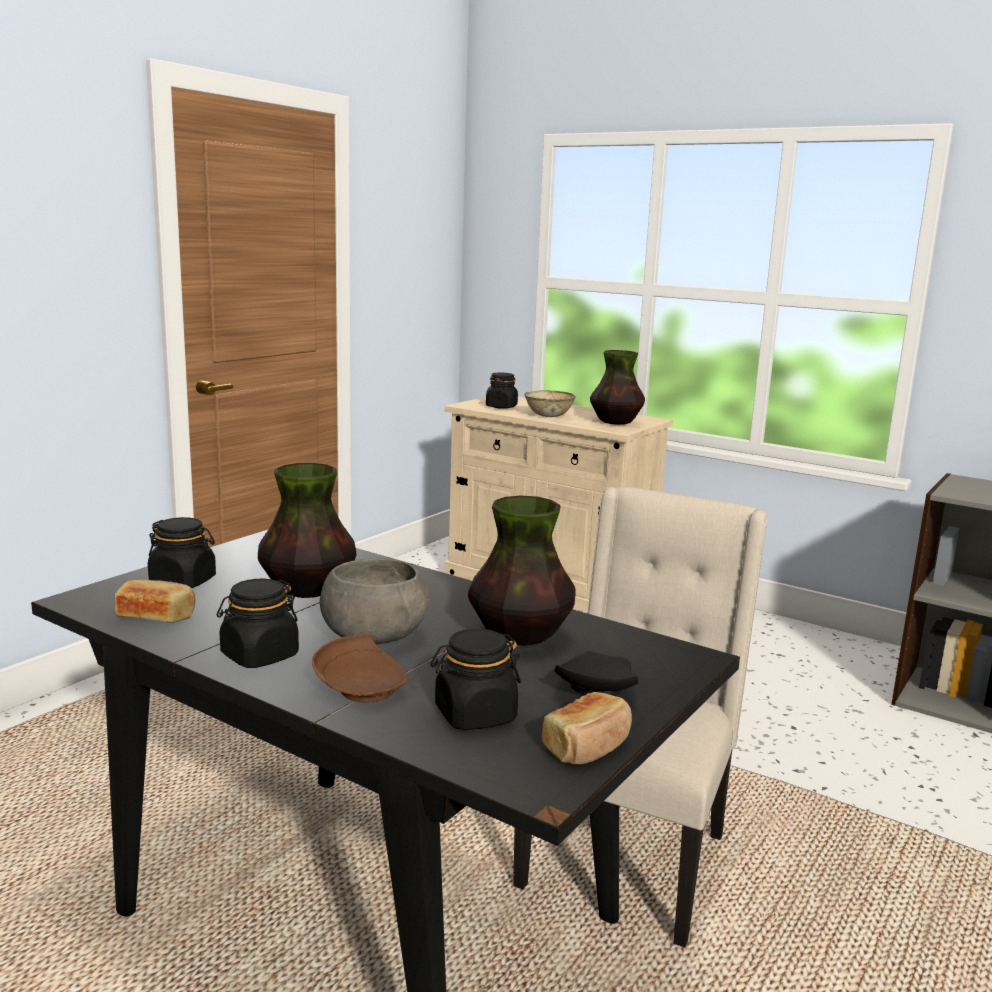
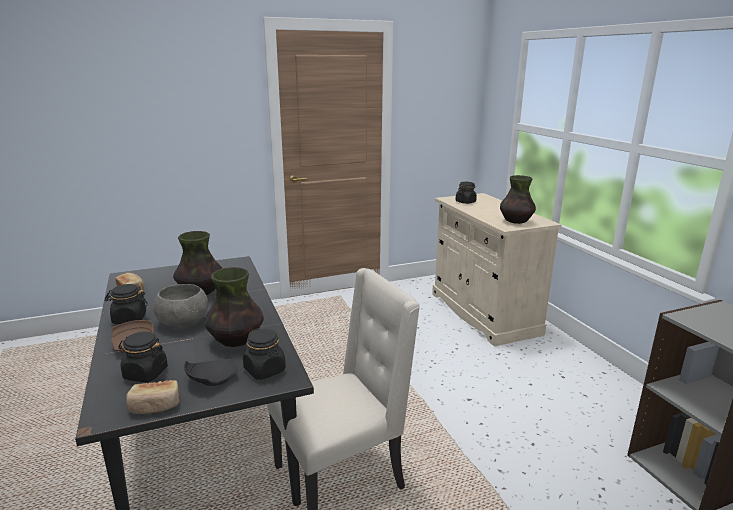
camera: 35 degrees right, 5 degrees up
(183, 581) = (167, 276): black jar -> black jar (265, 370)
(548, 416) = (481, 211): bowl -> none

